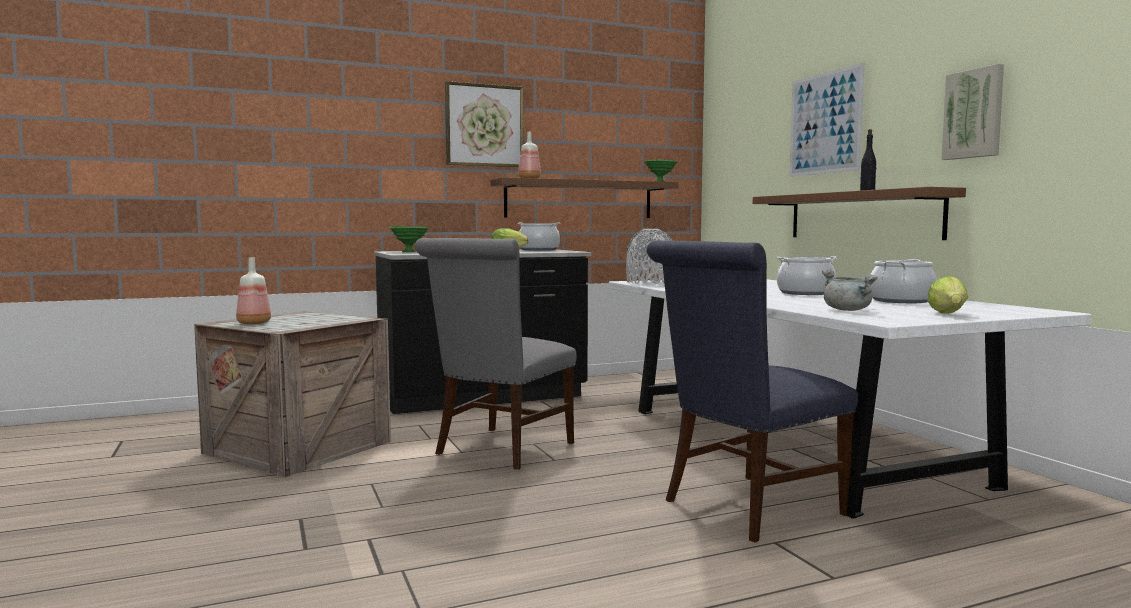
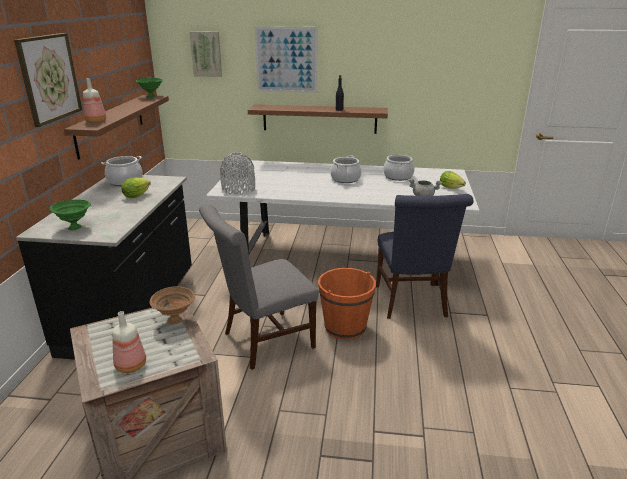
camera: 60 degrees left, 20 degrees up
(343, 321) = (176, 320): none -> brown bowl
(500, 450) = (263, 341): grey chair -> grey chair turned 90 degrees clockwise
(596, 480) = (345, 327): none -> orange bucket
(974, 114) = (392, 70): picture -> picture (206, 54)

